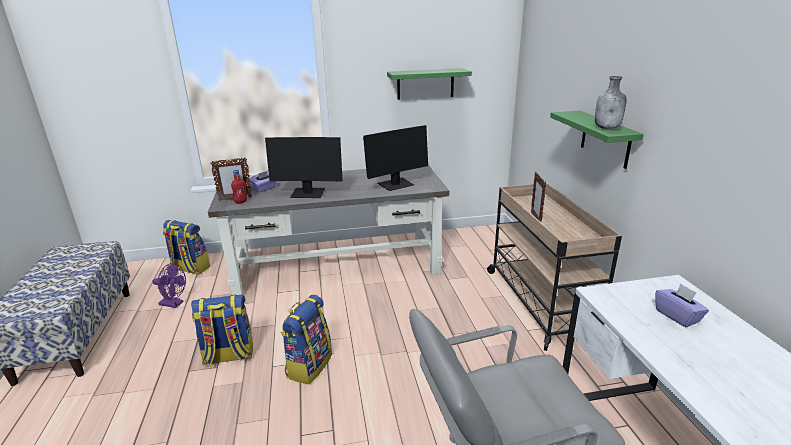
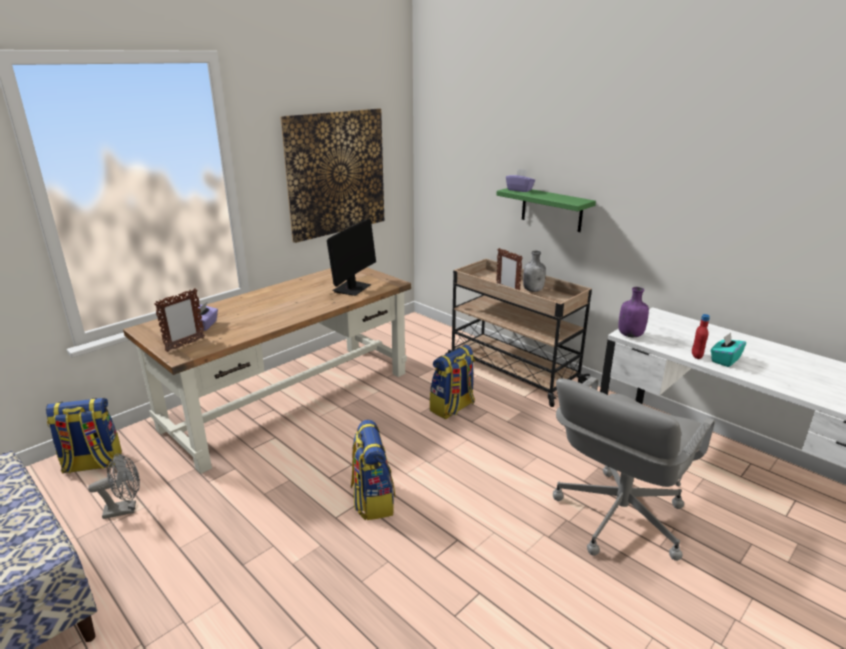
camera: 35 degrees left, 0 degrees up
(174, 304) = (125, 509): purple fan -> grey fan
(228, 356) = (273, 530): backpack -> backpack (452, 408)
(241, 202) = (199, 346): red bottle -> red bottle (696, 356)
(308, 194) = (269, 318): monitor -> none
(338, 265) = (291, 399): grey desk -> brown desk
(425, 84) = (336, 173): green shelf -> picture
(602, 296) = (630, 335): none -> purple bottle
(607, 128) = (565, 199): grey bottle -> grey bottle (533, 290)
(677, 316) = (683, 334): purple tissue box -> purple tissue box (519, 190)
(694, 366) = (725, 360): none -> turquoise tissue box

